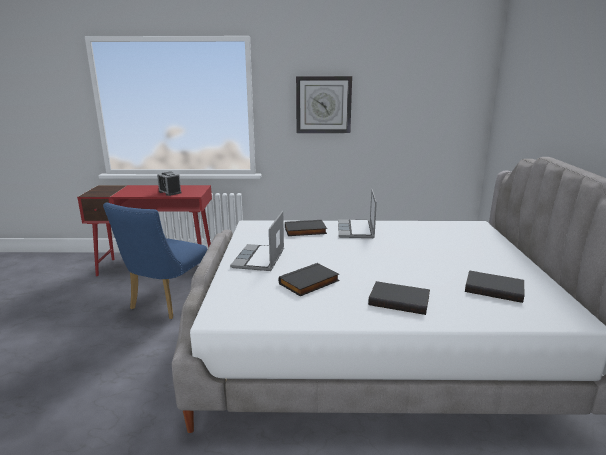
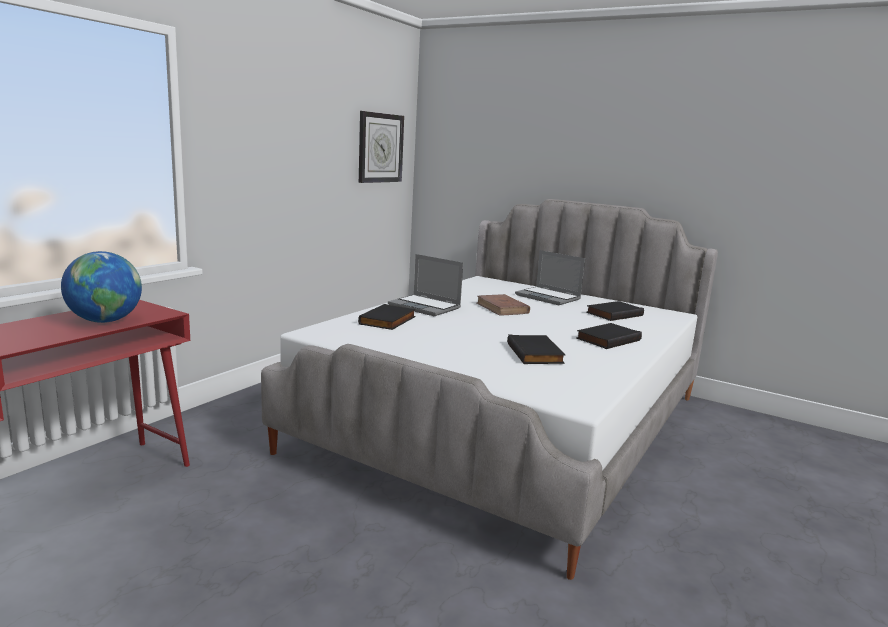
camera: 60 degrees left, 5 degrees down
(166, 303) = (221, 521): blue chair -> none
(170, 192) = (105, 321): alarm clock -> globe
(259, 259) = (442, 355): laptop -> laptop (549, 297)
(323, 105) = (273, 150): wall clock -> wall clock (380, 148)
(406, 249) = (502, 308): none -> brown book

